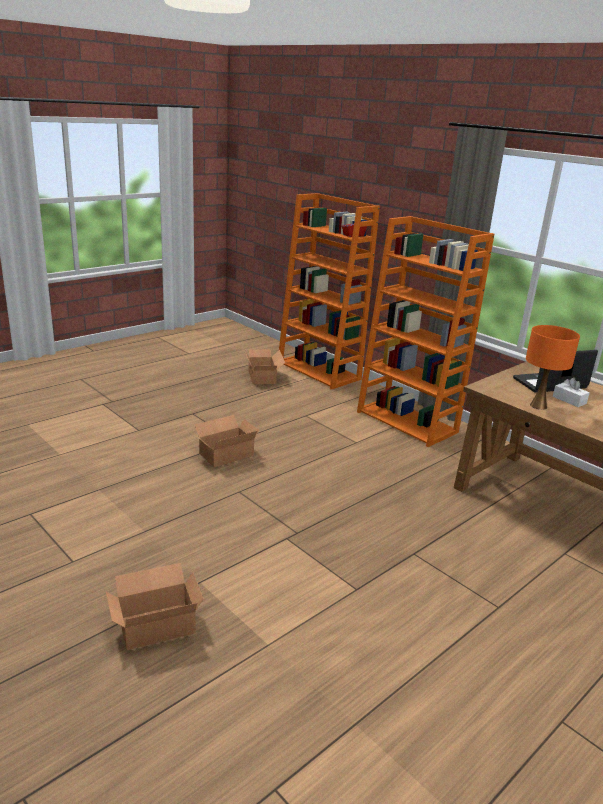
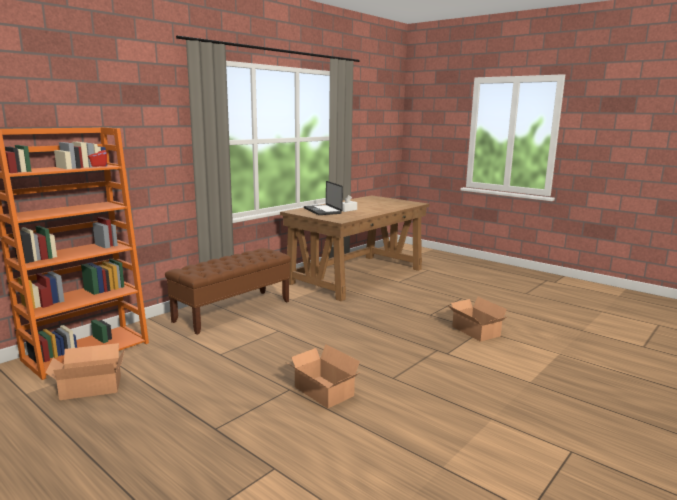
camera: 95 degrees left, 10 degrees down
(154, 624) = (590, 394): cardboard box -> cardboard box (475, 332)
(408, 422) = (233, 311): orange bookcase -> brown bench
(538, 406) = (362, 214): orange table lamp -> none

